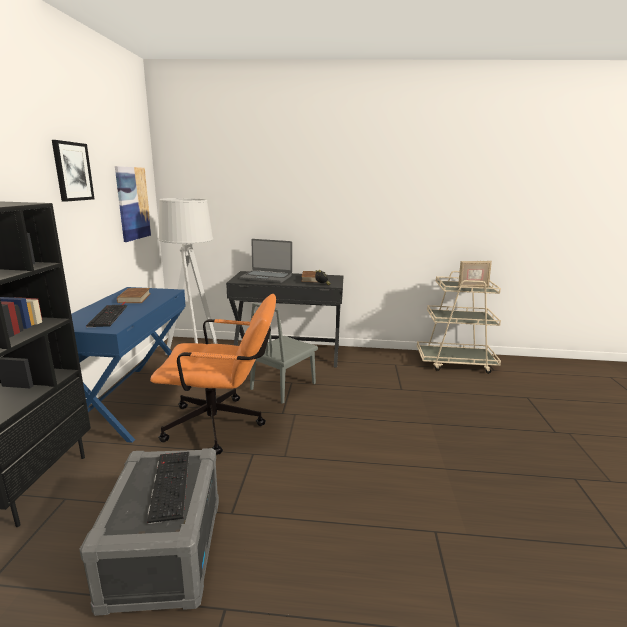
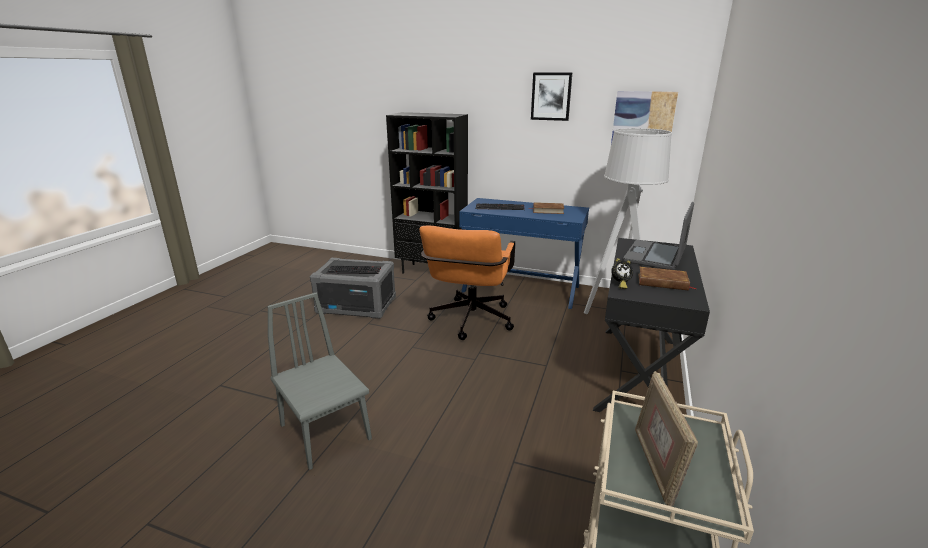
camera: 105 degrees right, 5 degrees up
(283, 386) = (537, 359): grey chair -> grey chair (325, 432)

